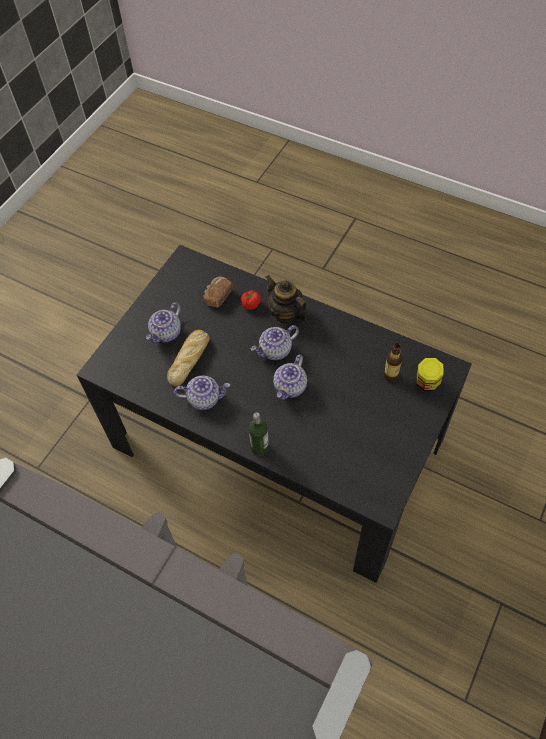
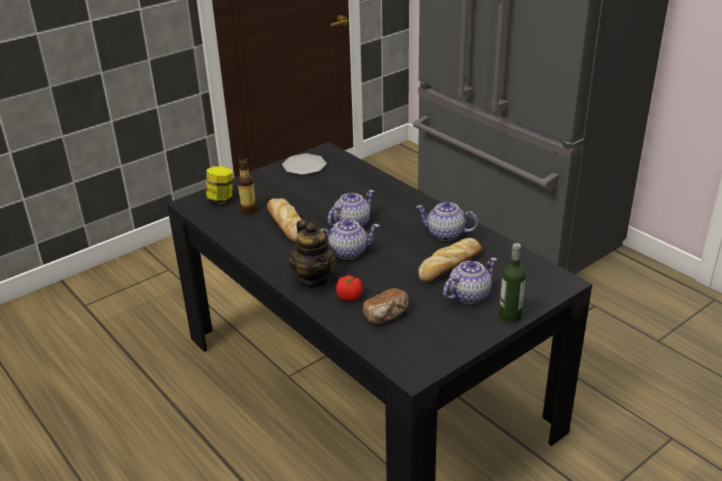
camera: 160 degrees left, 25 degrees down
(260, 447) = (406, 195): bottle -> bottle (510, 316)
(345, 367) = (286, 224): none -> bread
(387, 465) = (304, 166): none -> plate

